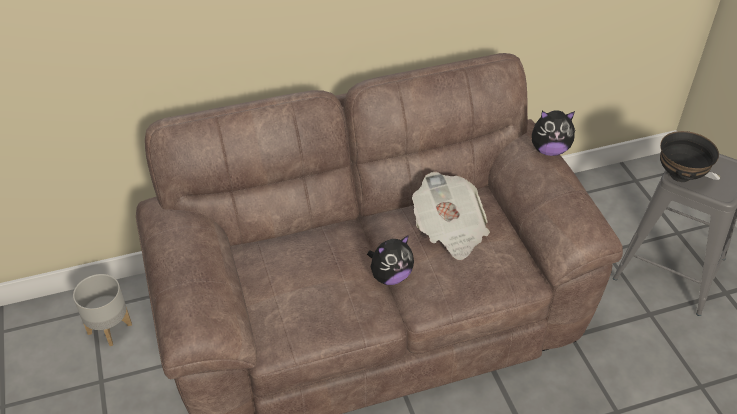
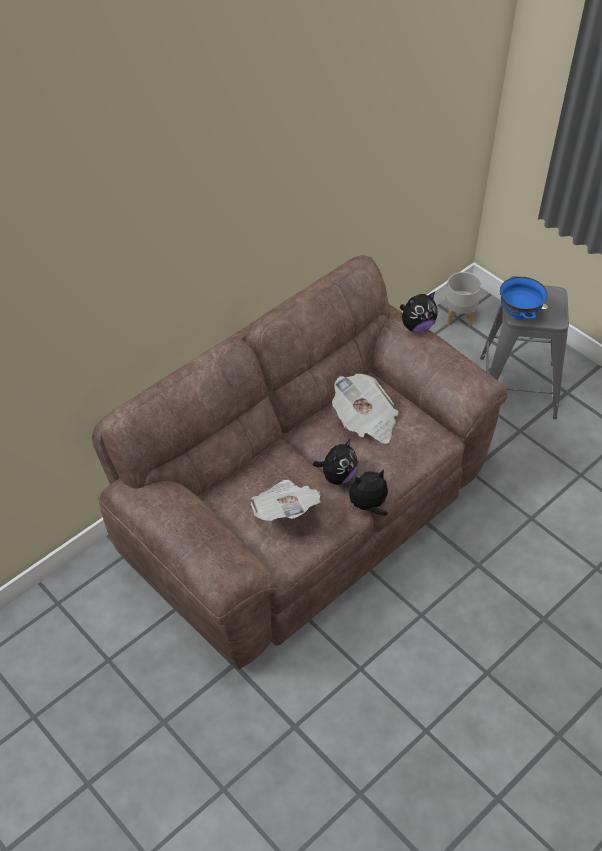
camera: 25 degrees left, 5 degrees up
(110, 329) = (85, 613): grey planter -> grey planter (459, 317)
(311, 289) = (285, 511): none -> newspaper
(405, 318) = (368, 506): none -> plush toy
(679, 175) = (518, 313): black bowl -> blue bowl

